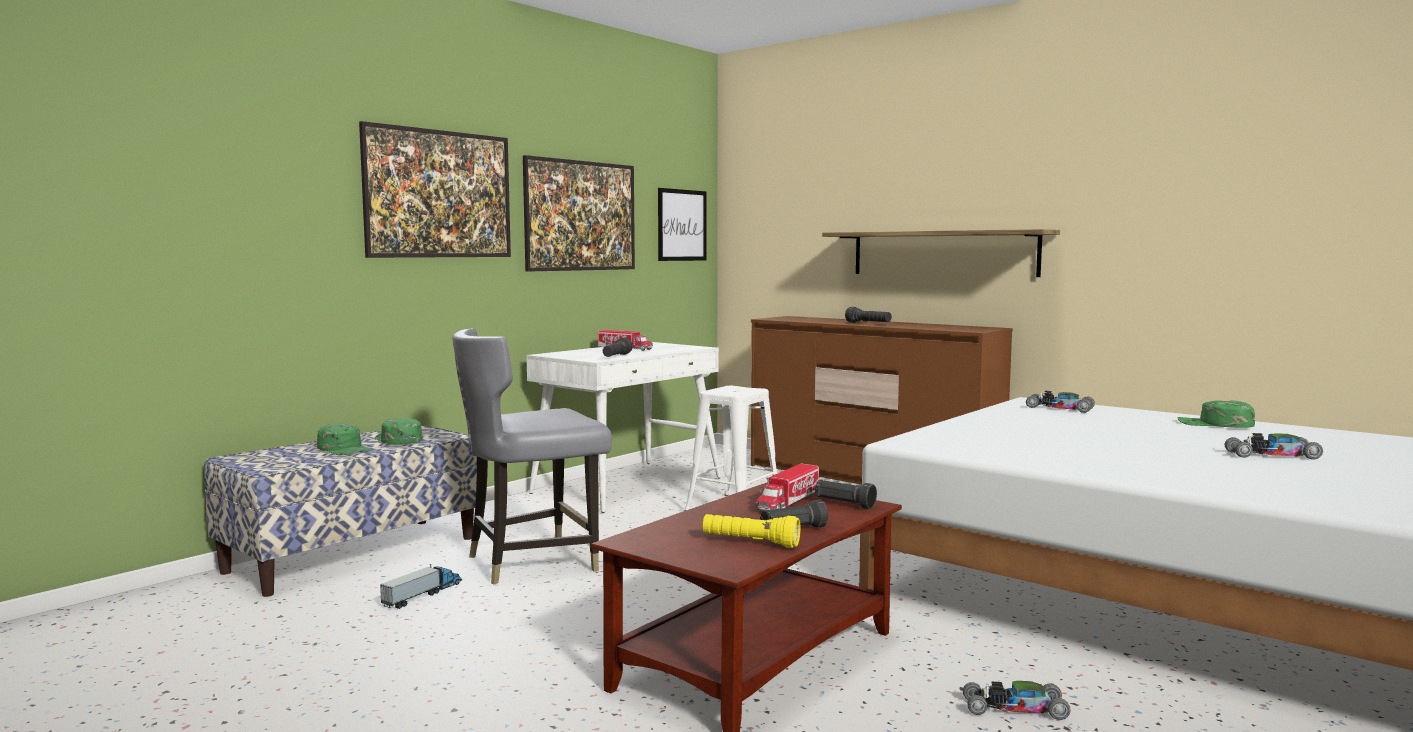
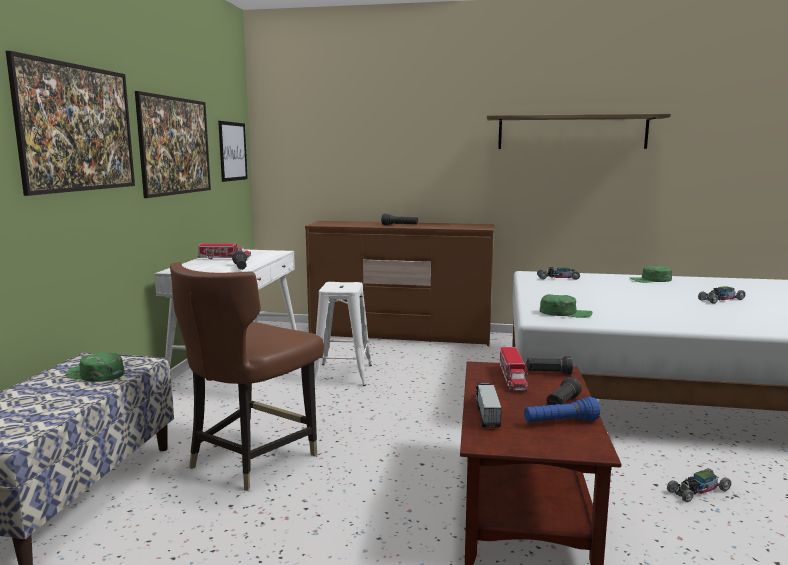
camera: 30 degrees left, 5 degrees up
(345, 449) = (57, 396): green cap -> green cap (565, 313)
(423, 595) = (196, 520): toy truck -> toy truck (486, 411)
(532, 561) = (251, 459): grey chair -> brown chair
(750, 542) = (560, 422): yellow flashlight -> blue flashlight
(942, 253) = (442, 174): shelf -> shelf (572, 132)

